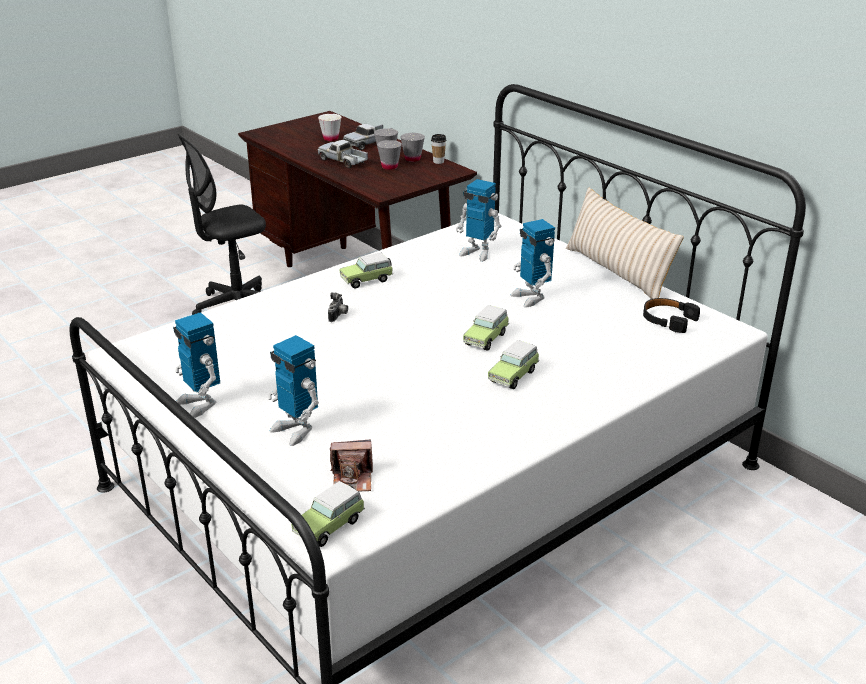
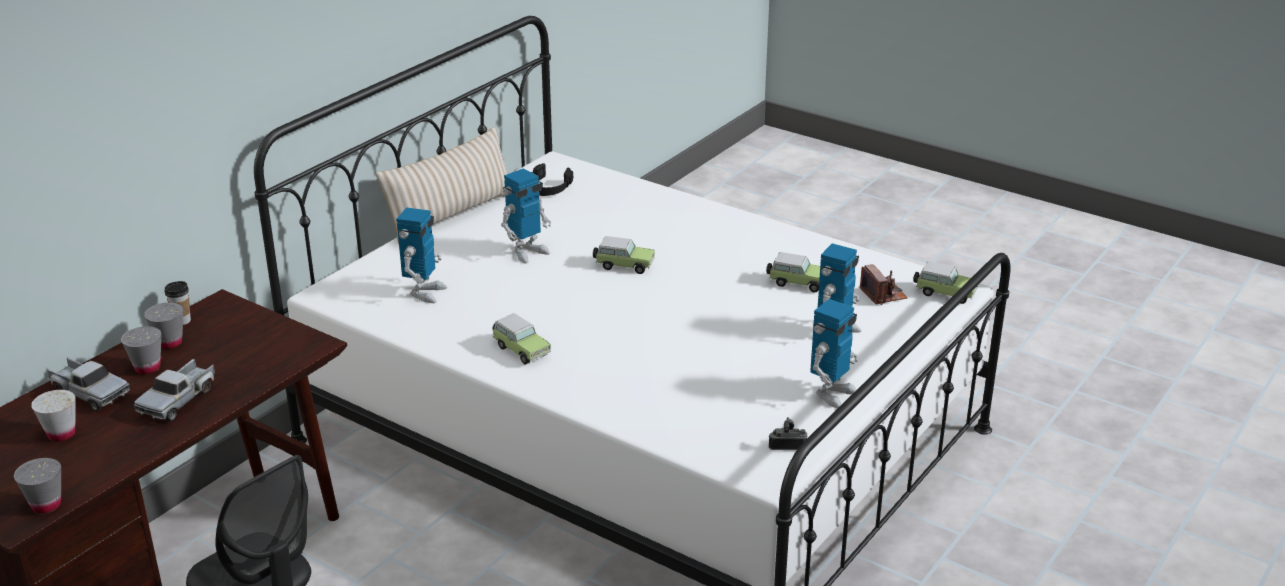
camera: 105 degrees left, 0 degrees up
(338, 316) = (616, 352): camera -> camera (787, 446)
(389, 167) = (205, 356): grey cup -> grey cup (46, 505)
(514, 375) = (684, 246): toy car -> toy car (796, 283)

